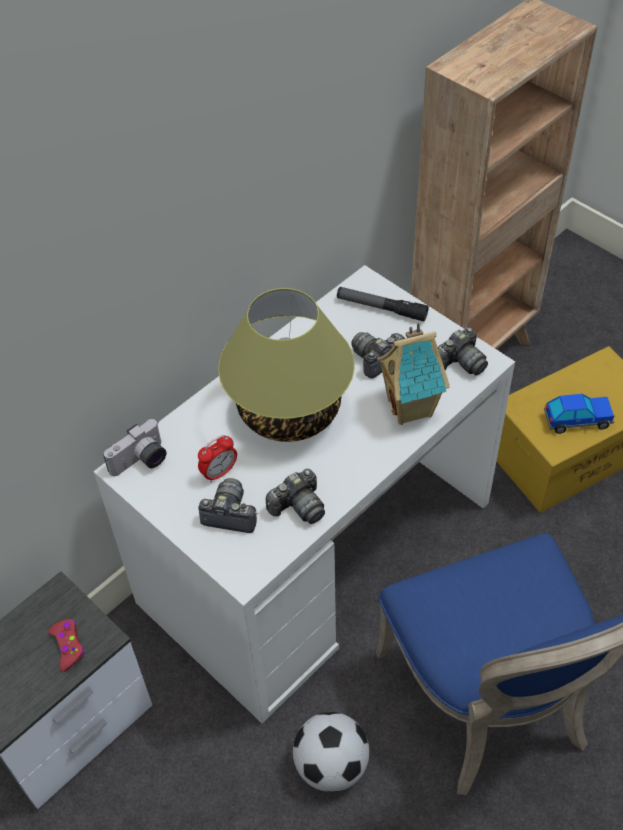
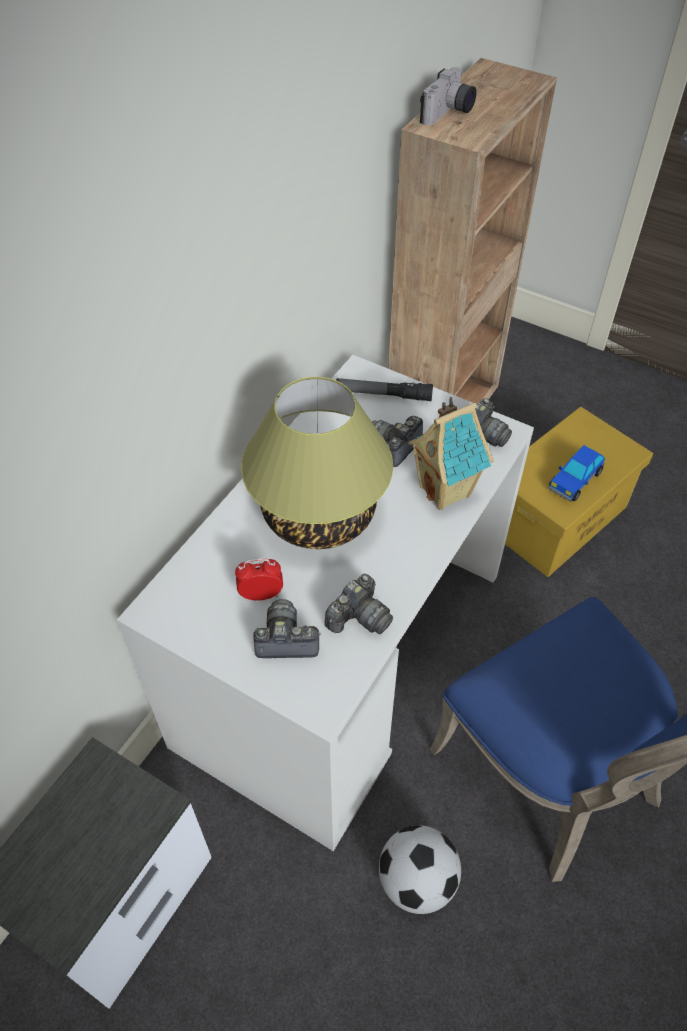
camera: 15 degrees left, 0 degrees up
(68, 646) = (121, 824): red game controller -> none
(141, 462) = (170, 599): camera -> camera (449, 114)
(219, 472) = (261, 595): alarm clock -> alarm clock turned 135 degrees counterclockwise
(577, 420) = (574, 480): toy car -> toy car turned 150 degrees clockwise

